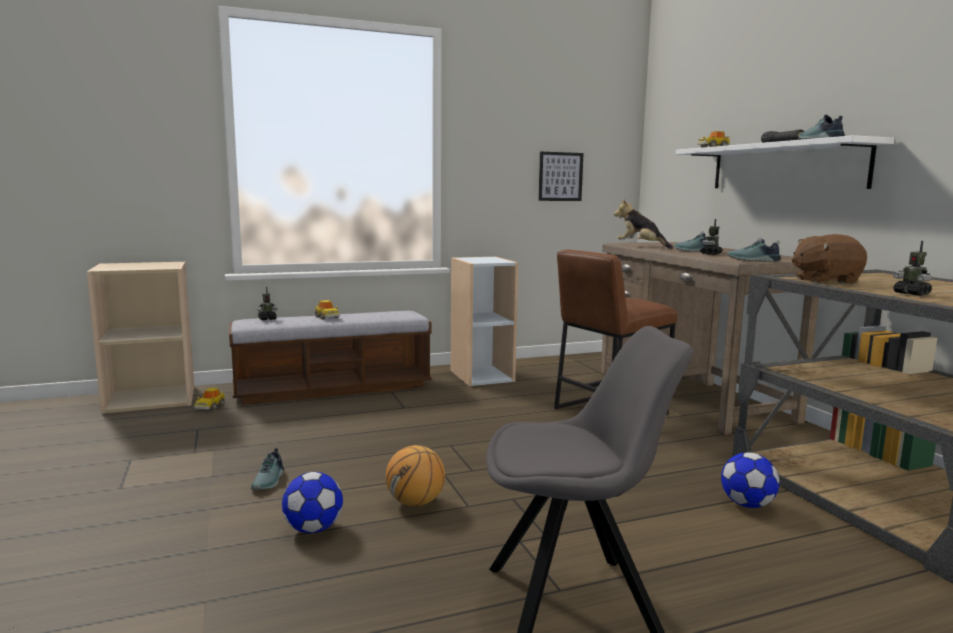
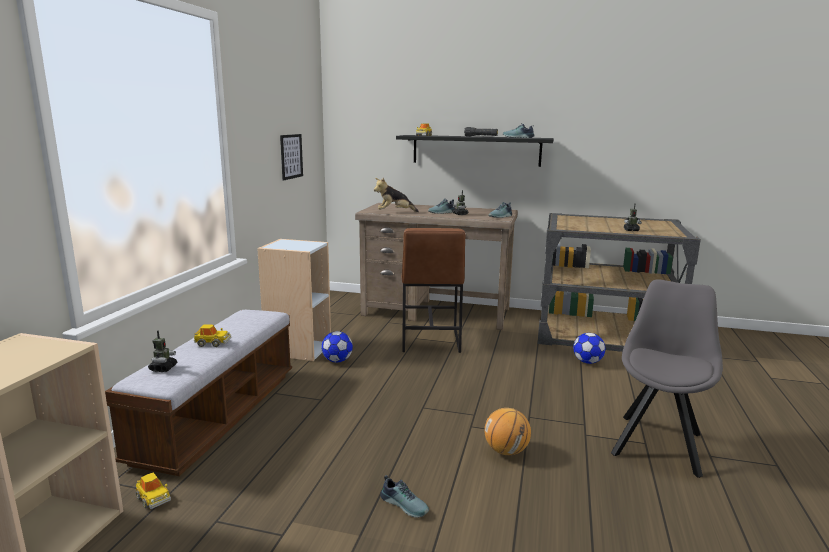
camera: 55 degrees left, 5 degrees up
(313, 529) = (514, 505): football -> football (337, 361)
(785, 167) = (476, 150): white shelf -> black shelf
(825, 281) = (580, 228): brown plush toy -> none

